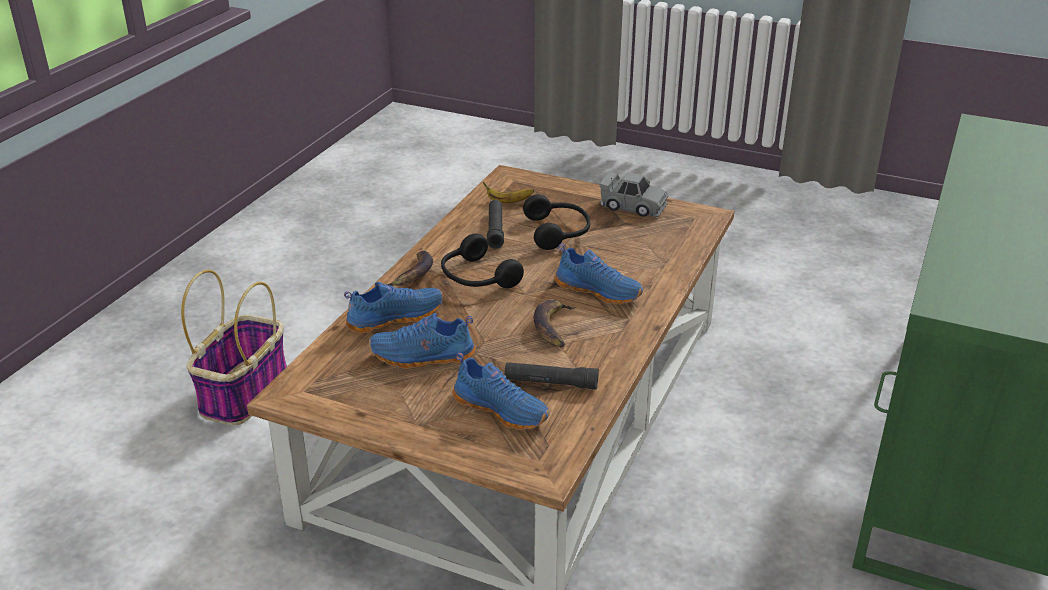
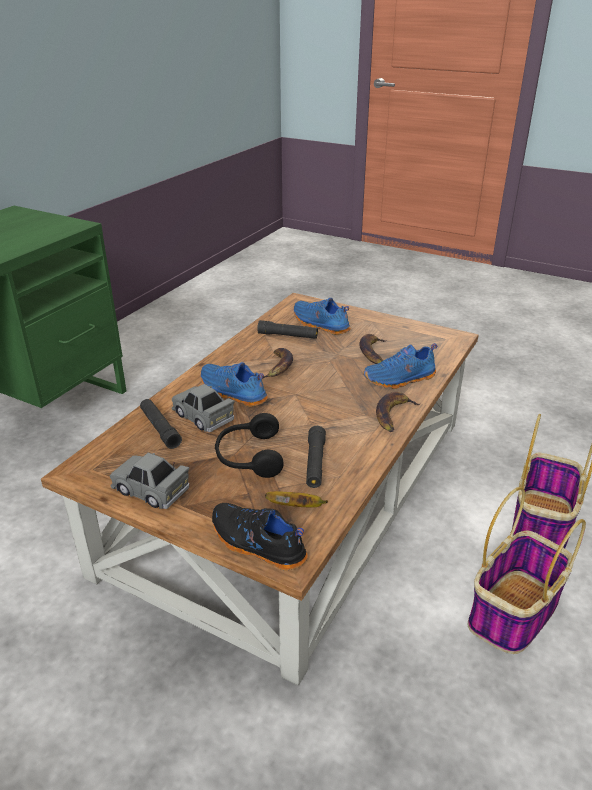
camera: 175 degrees left, 0 degrees up
(319, 321) = (513, 613): none -> basket
(422, 357) = (373, 353): blue shoe -> banana
(476, 278) = (335, 409): black headphones -> none
(534, 181) = (256, 545): none -> black shoe
(619, 264) = (203, 416): none -> grey toy car
(657, 251) = (160, 428): none -> black flashlight

